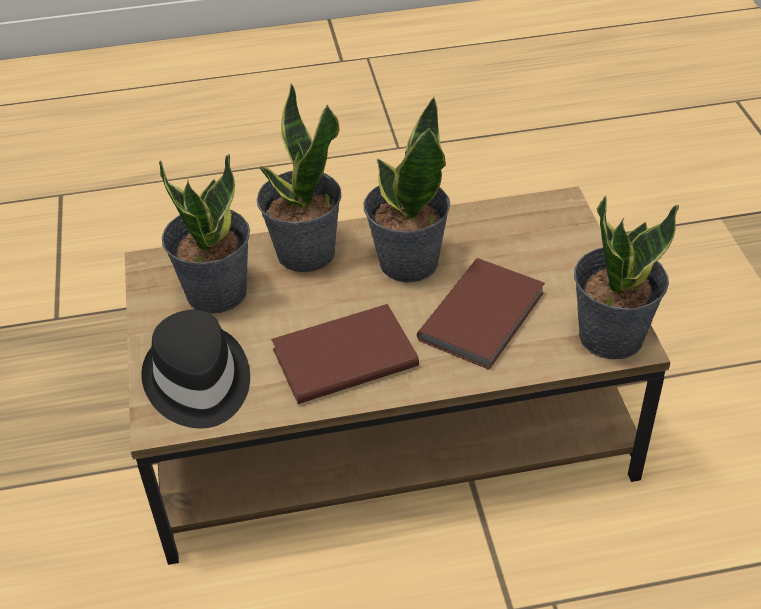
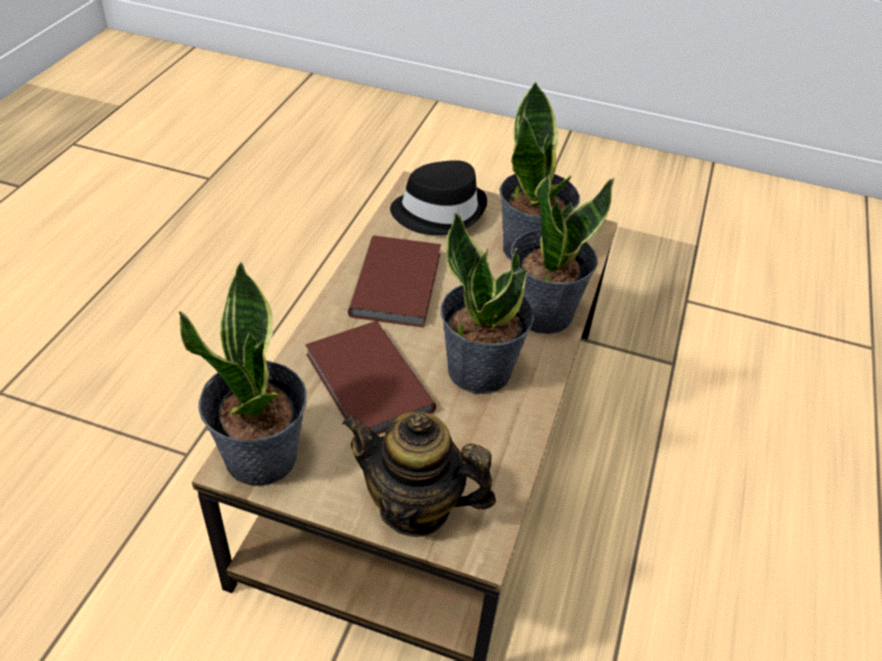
camera: 115 degrees right, 0 degrees up
(566, 241) = (415, 507): none -> teapot

